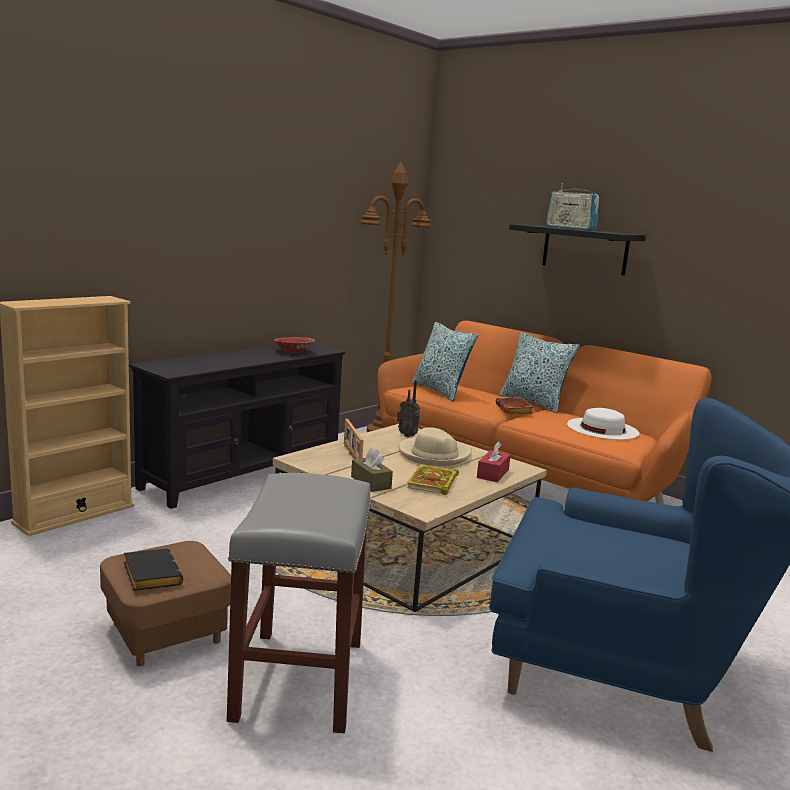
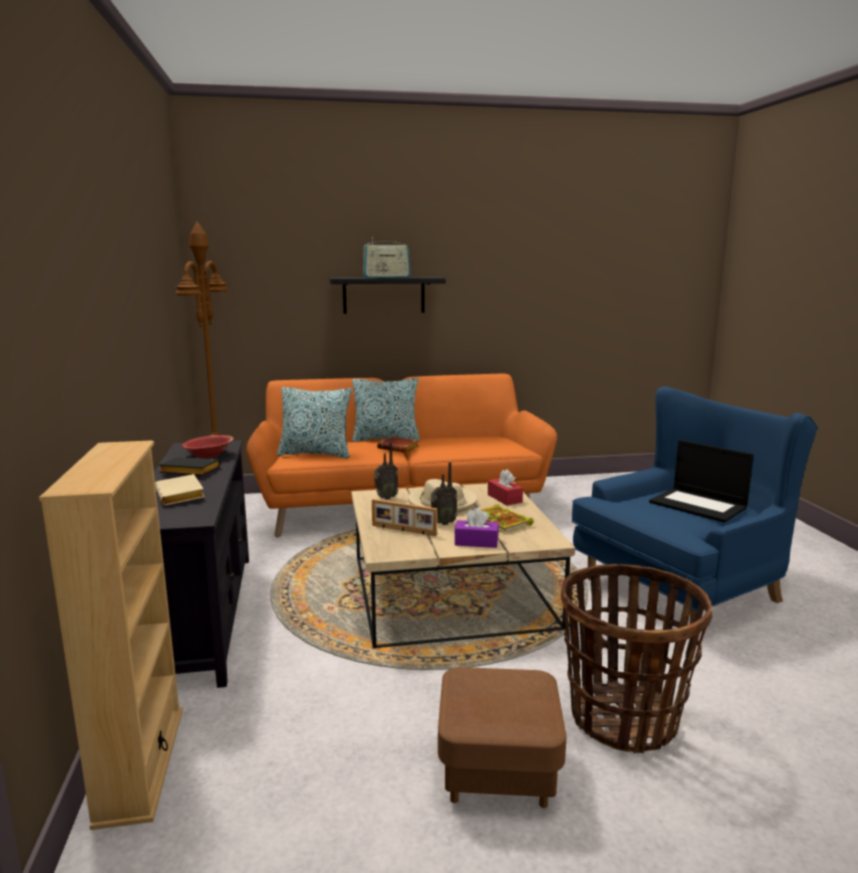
camera: 50 degrees left, 0 degrees up
(149, 575) = (512, 713): black book -> black book (188, 472)
(206, 362) = (182, 495): none -> beige book
(298, 678) = (623, 718): grey stool -> basket
(370, 482) = (476, 542): brown tissue box -> purple tissue box
(390, 463) = (442, 523): none -> radio
(602, 428) = (474, 440): white hat -> none
(640, 557) = (699, 505): none -> laptop

